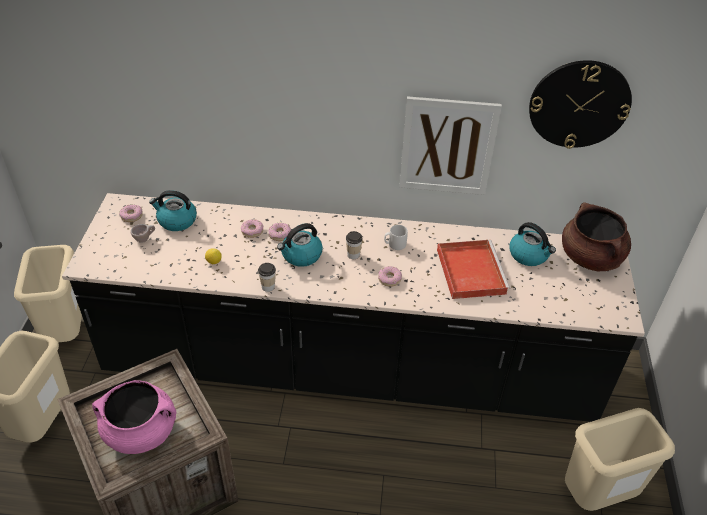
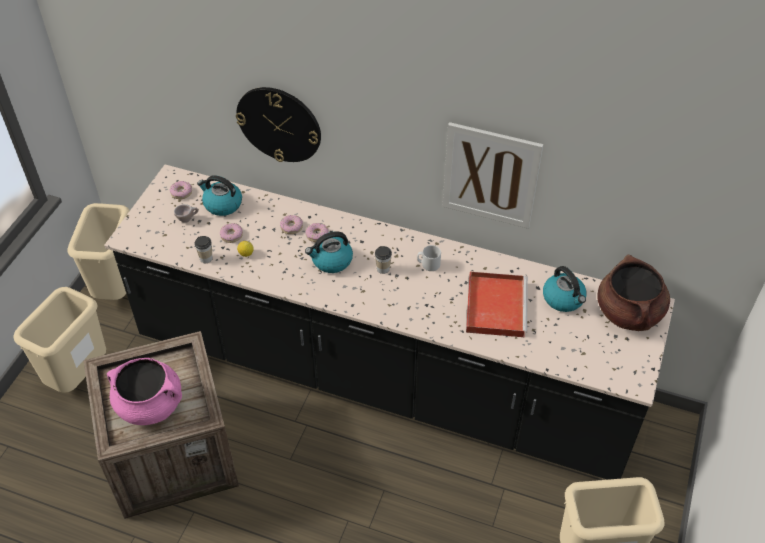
camera: 15 degrees right, 5 degrees up
(268, 286) = (290, 288): cup -> cup (206, 258)
(389, 279) = (410, 300): donut -> donut (231, 235)
(579, 104) = (622, 157): wall clock -> wall clock (279, 124)

